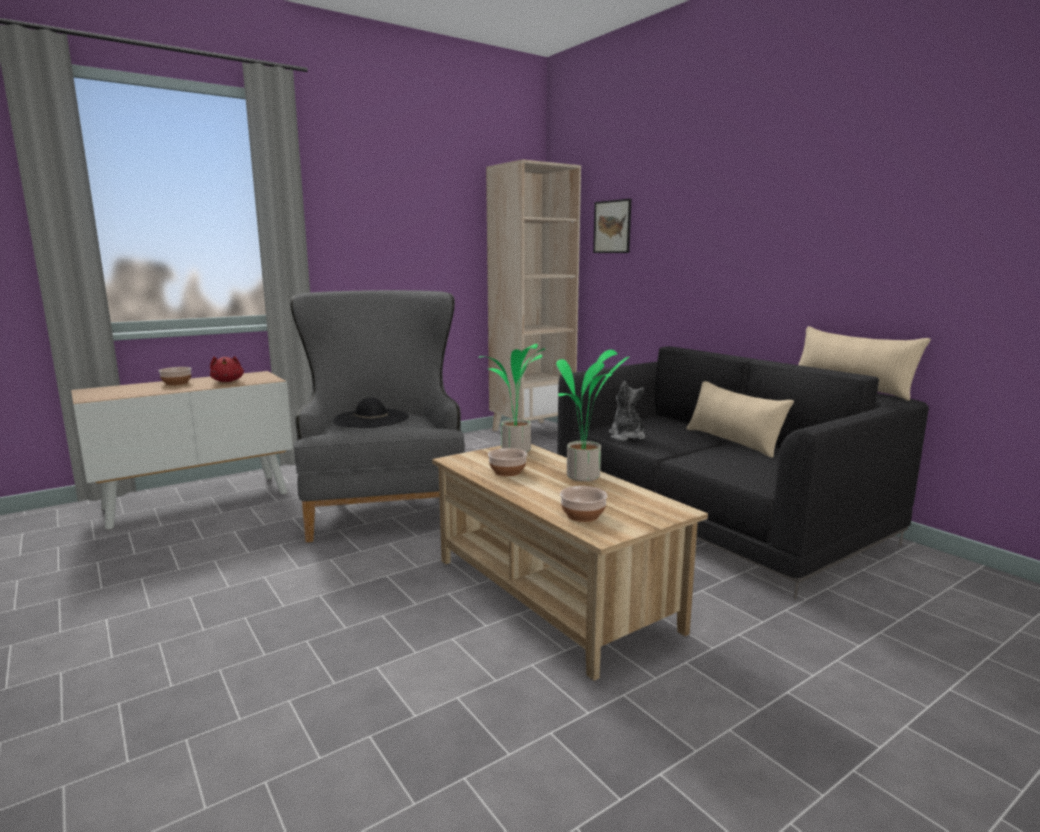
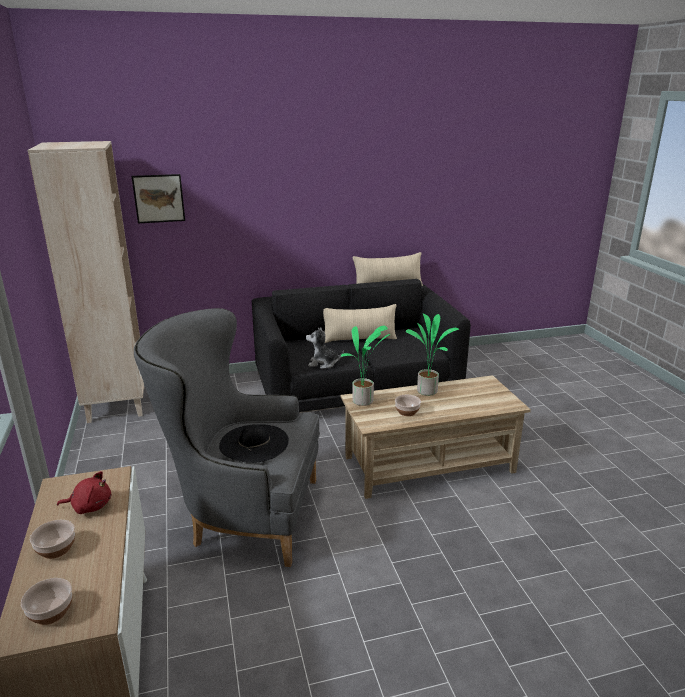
camera: 70 degrees left, 10 degrees up
(583, 515) = (488, 404): bowl -> bowl (51, 611)

